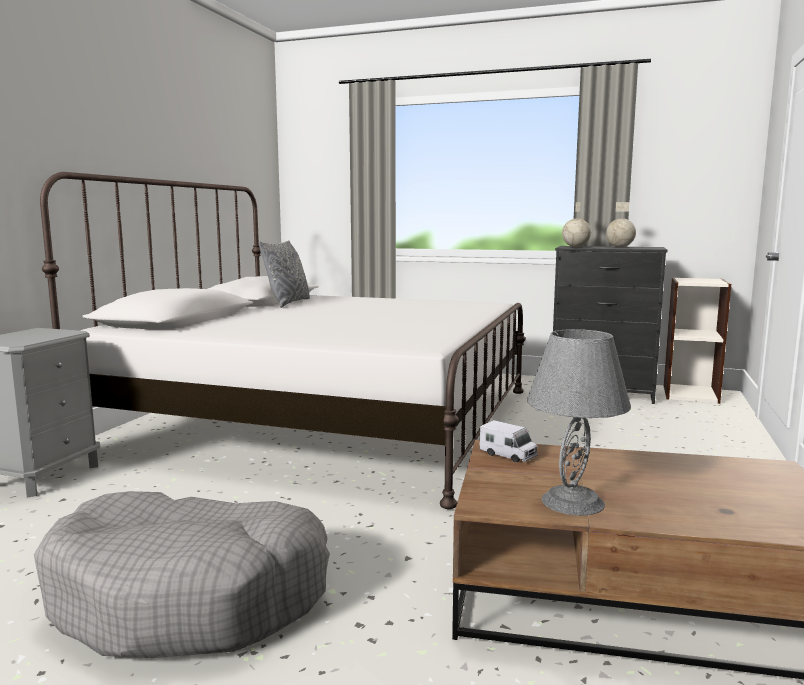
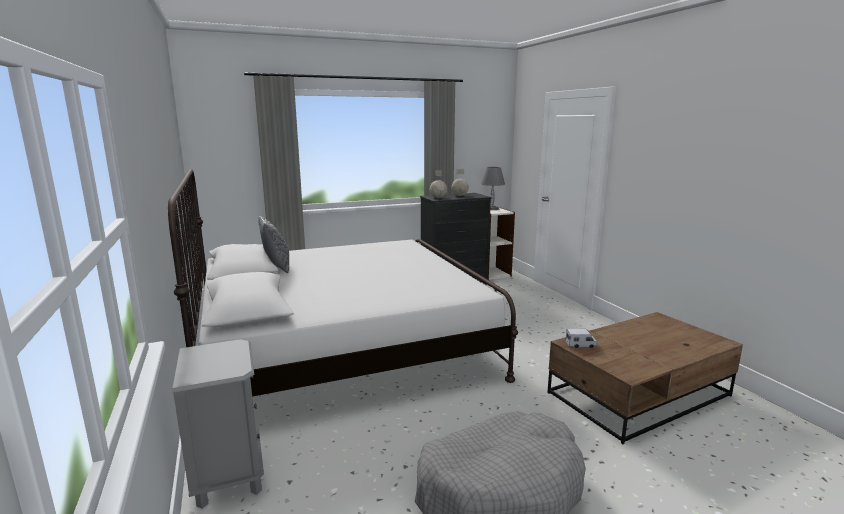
camera: 40 degrees left, 5 degrees up
(572, 501) = (646, 360): grey table lamp -> grey table lamp (491, 209)

